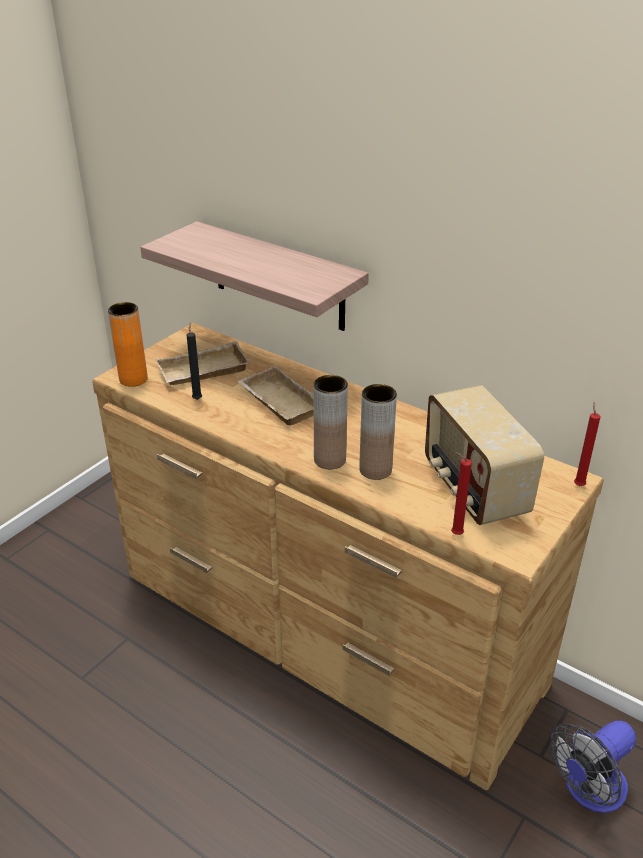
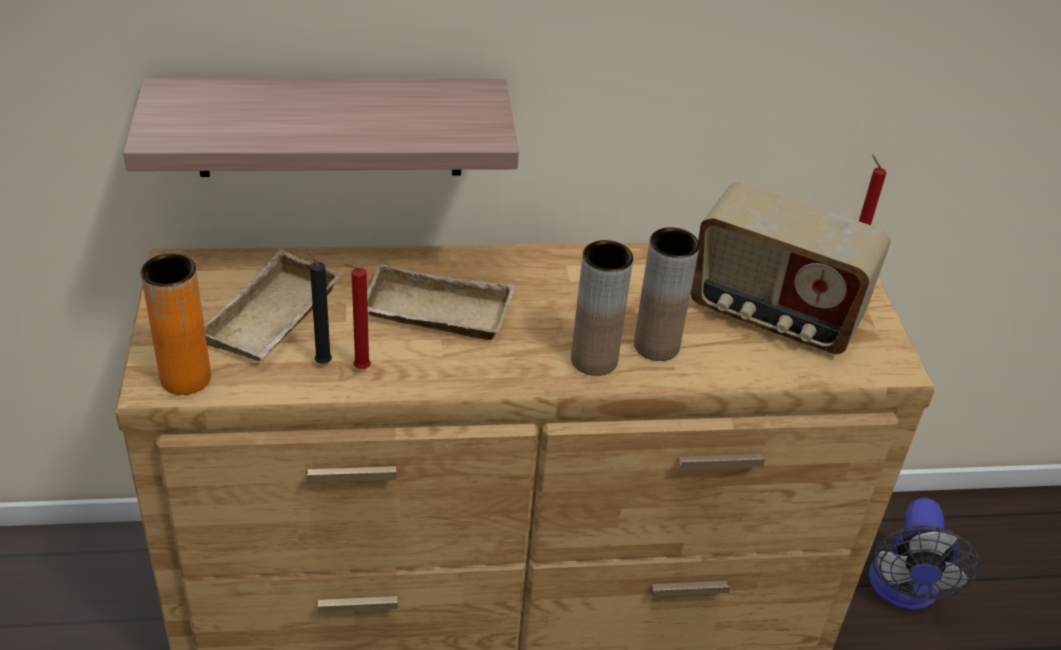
camera: 45 degrees left, 5 degrees up
(454, 534) = (821, 378): red candle -> red candle (359, 369)

